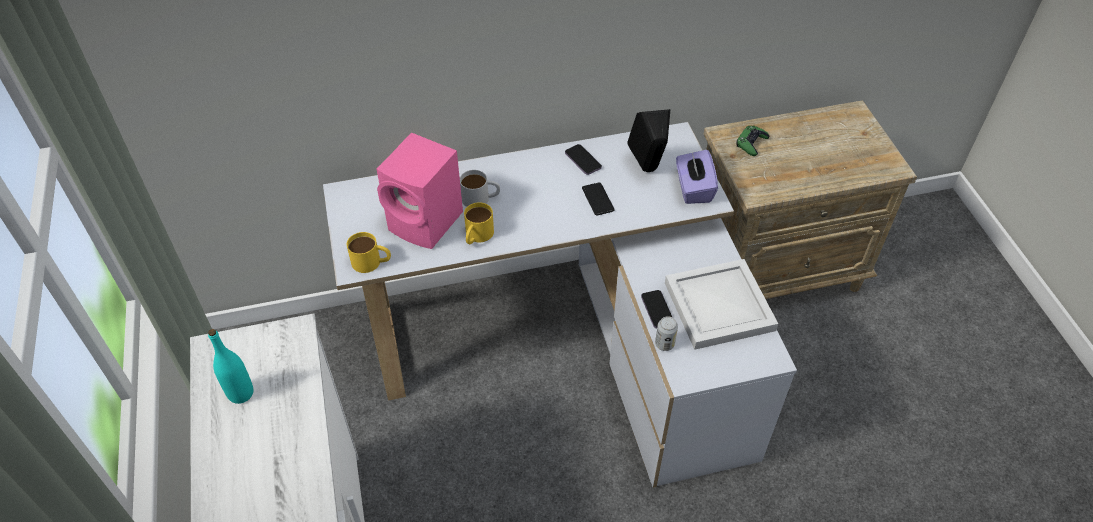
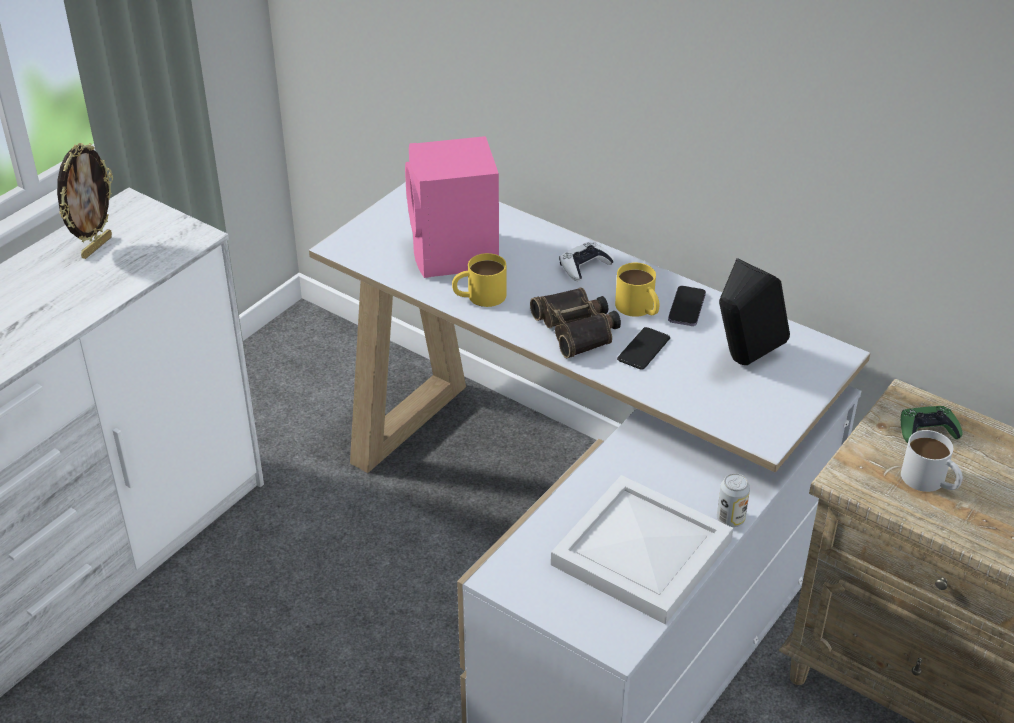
camera: 50 degrees right, 10 degrees down
(241, 393) = (96, 247): turquoise bottle -> picture frame
(371, 262) = (361, 252): yellow mug -> yellow mug (639, 309)
(481, 198) = (533, 270): white mug -> white mug (930, 481)
(502, 175) = (584, 266): none -> white game controller
(552, 213) = (578, 329): none -> binoculars
(657, 310) = (571, 503): phone -> none
(664, 344) = (529, 535): can -> can (730, 519)
(693, 189) = (764, 412): purple tissue box -> none

